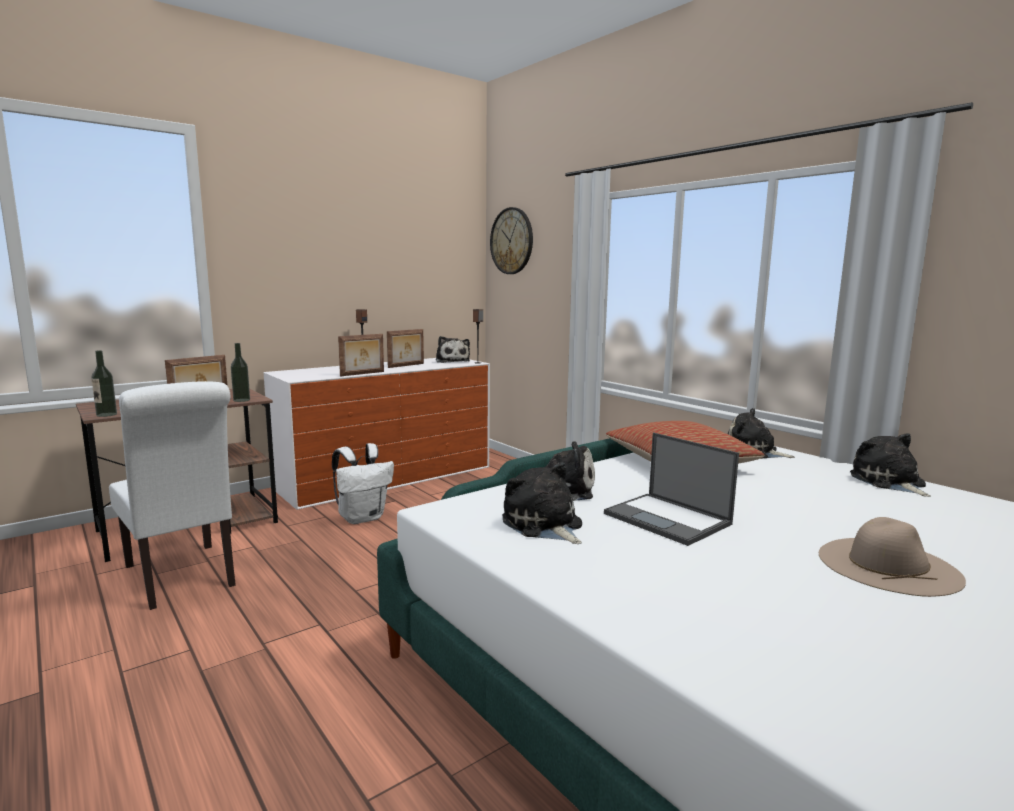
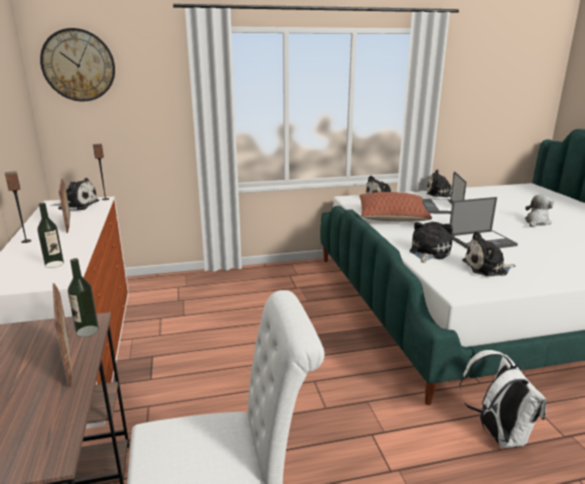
camera: 65 degrees left, 10 degrees up
(106, 414) = (51, 450): bottle -> bottle (54, 264)
(362, 518) = (176, 382): white backpack -> white backpack (497, 433)
(363, 374) = (87, 247): picture frame -> none
(801, 485) = (440, 207): none -> laptop
(888, 565) = (536, 222): beige hat -> plush toy

